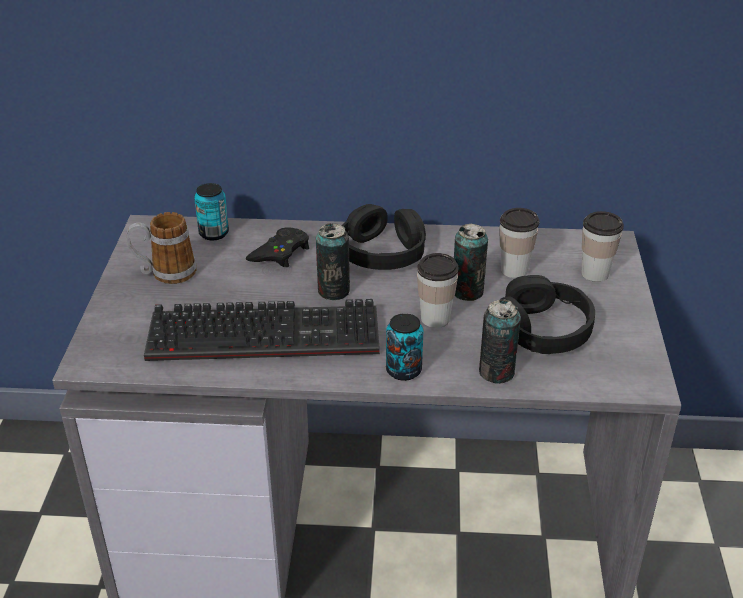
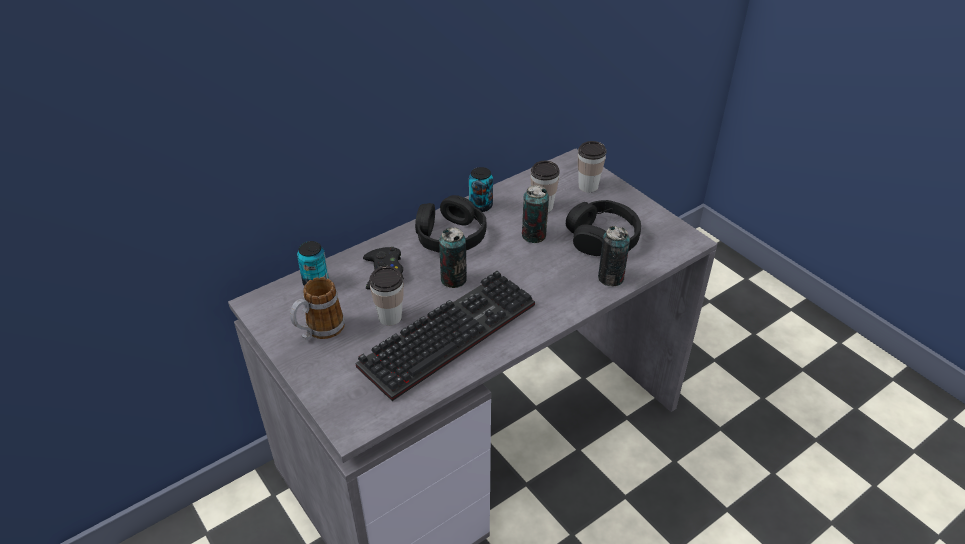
camera: 40 degrees left, 5 degrees up
(403, 370) = (560, 307): can -> can (481, 206)
(435, 318) = (537, 263): cup -> cup (390, 317)

